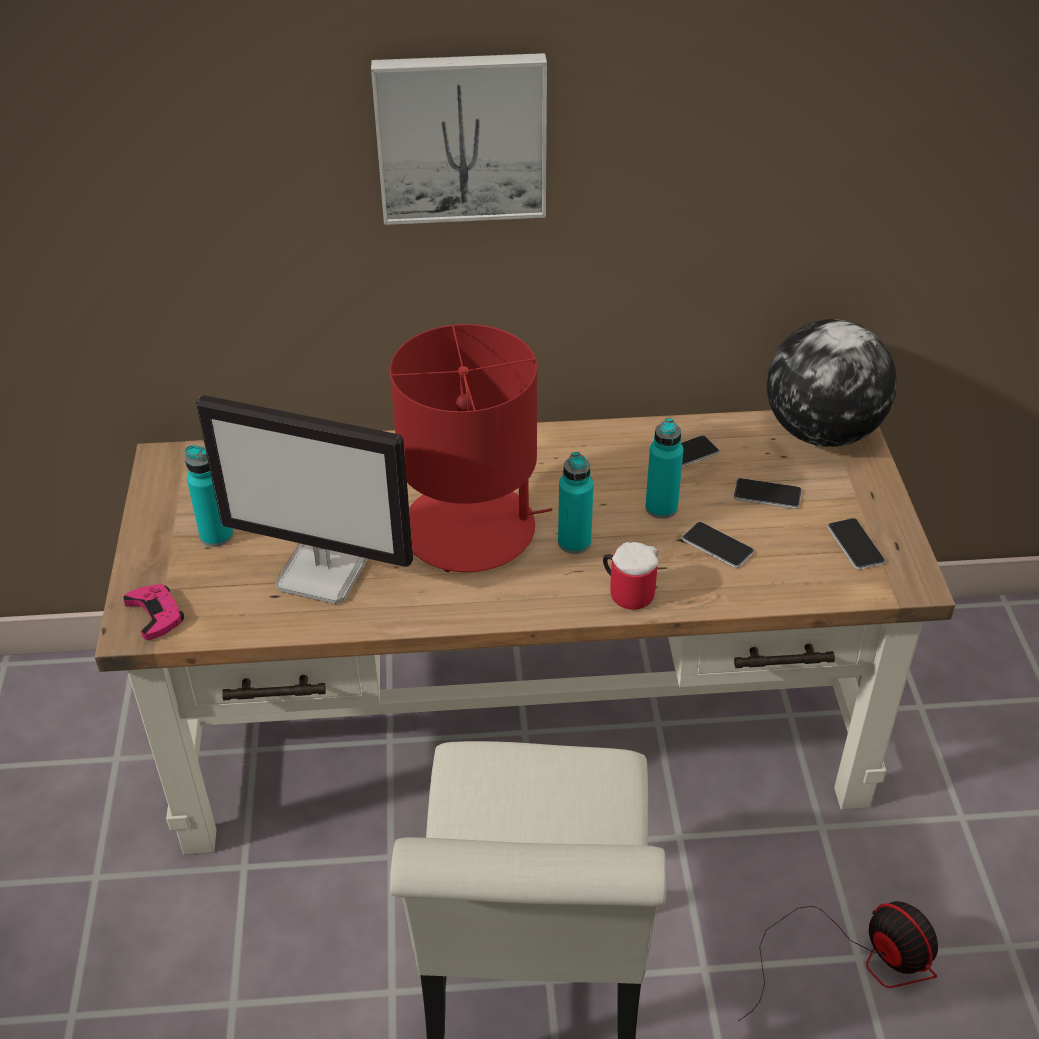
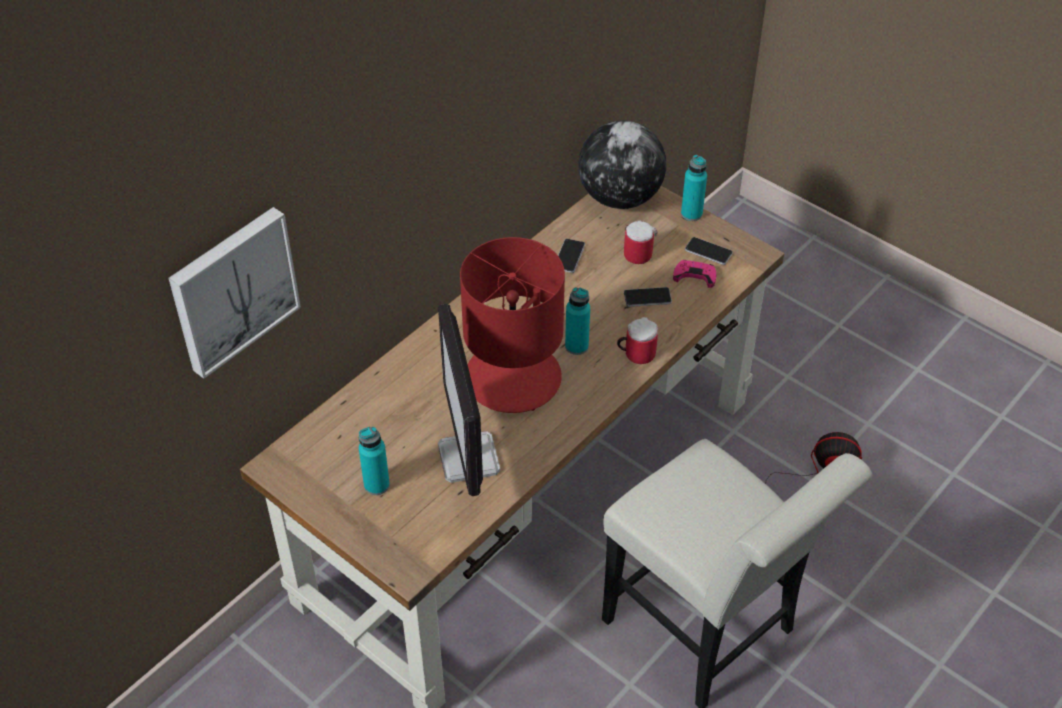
camera: 45 degrees left, 5 degrees up
(156, 614) = (409, 553): pink game controller -> pink game controller (695, 276)
(324, 573) = (469, 459): monitor -> monitor turned 105 degrees clockwise
(461, 136) = (410, 128): picture -> picture (232, 289)
(661, 508) = (595, 296): turquoise bottle -> turquoise bottle (691, 214)
(767, 494) = (636, 252): phone -> mug

